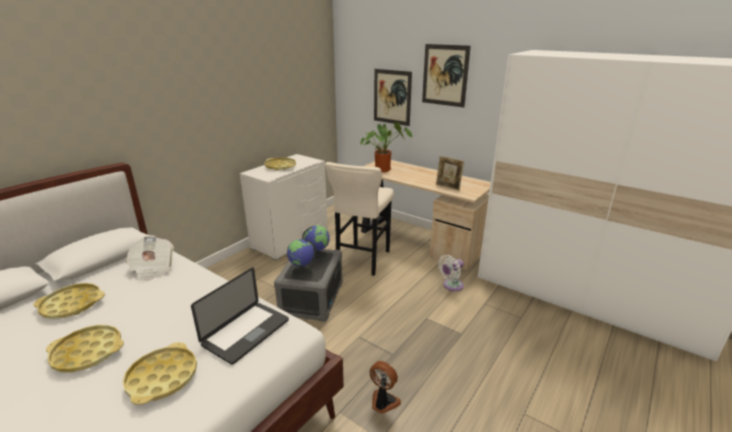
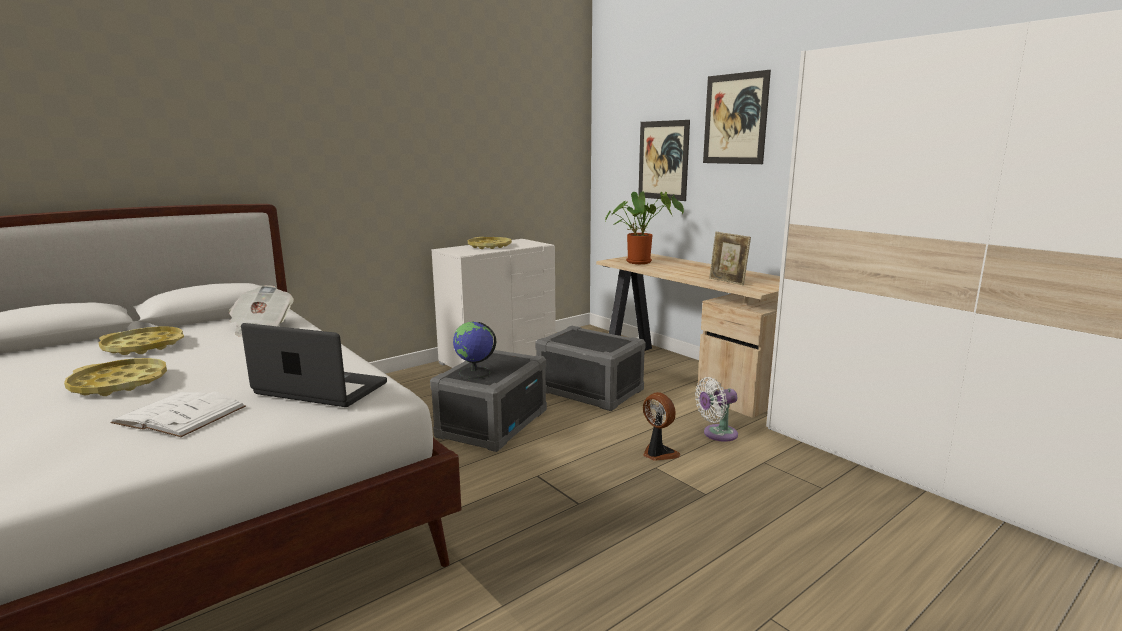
camera: 15 degrees right, 10 degrees down
(162, 378) = (180, 414): yellow tray -> white book
(246, 332) = (321, 389): laptop -> laptop turned 120 degrees counterclockwise
(318, 256) = (507, 360): globe -> none
(362, 261) = (589, 391): beige stool -> grey storage box
(383, 403) = (532, 560): fan -> fan (658, 453)

